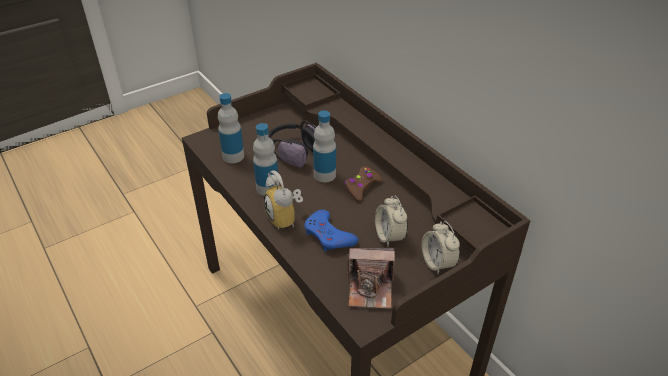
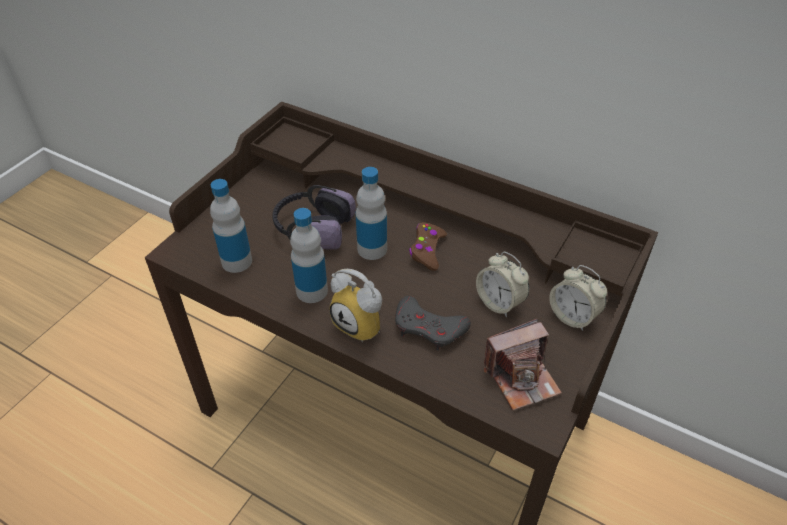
camera: 25 degrees left, 5 degrees up
(328, 235) = (429, 327): blue game controller -> grey game controller

